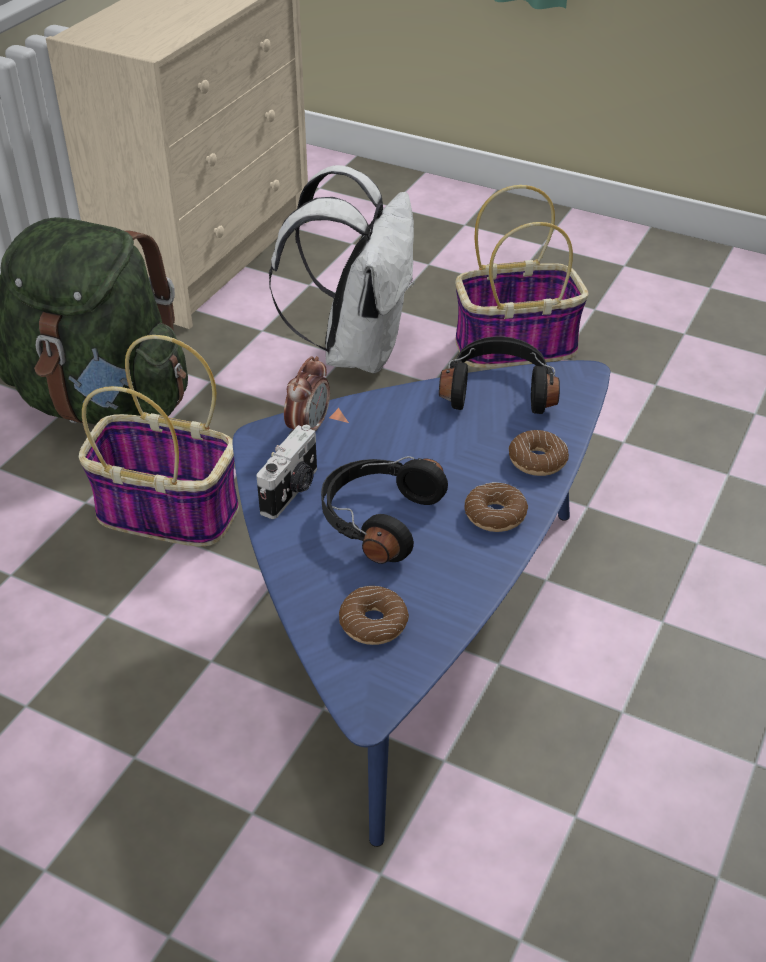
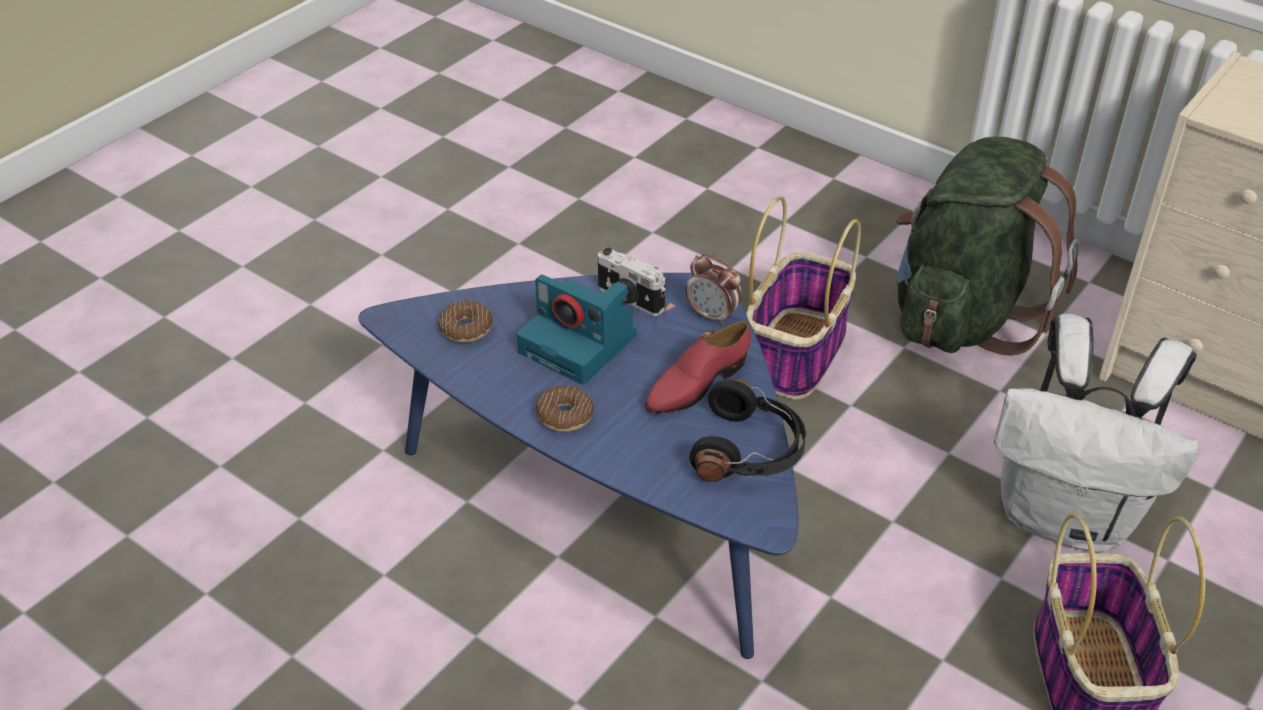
camera: 100 degrees right, 0 degrees up
(377, 519) = (580, 344): black headphones -> camera
(418, 429) = (696, 384): none -> red shoe
(537, 460) = (631, 458): donut -> none

